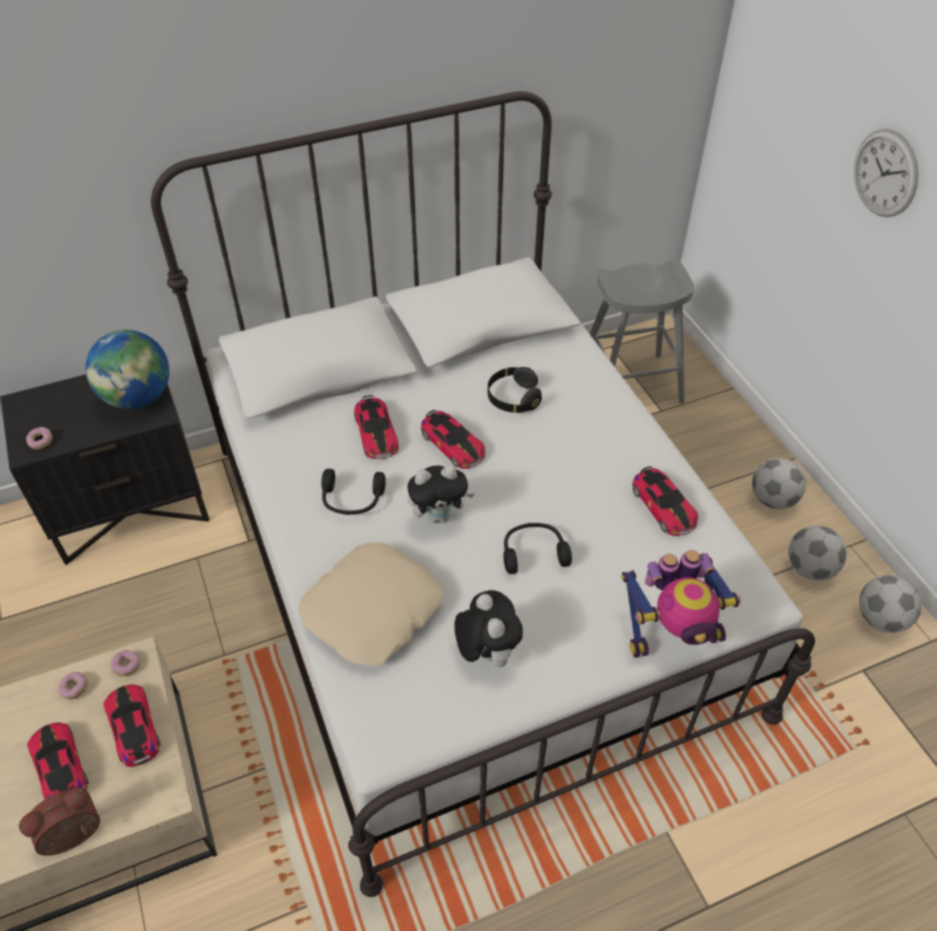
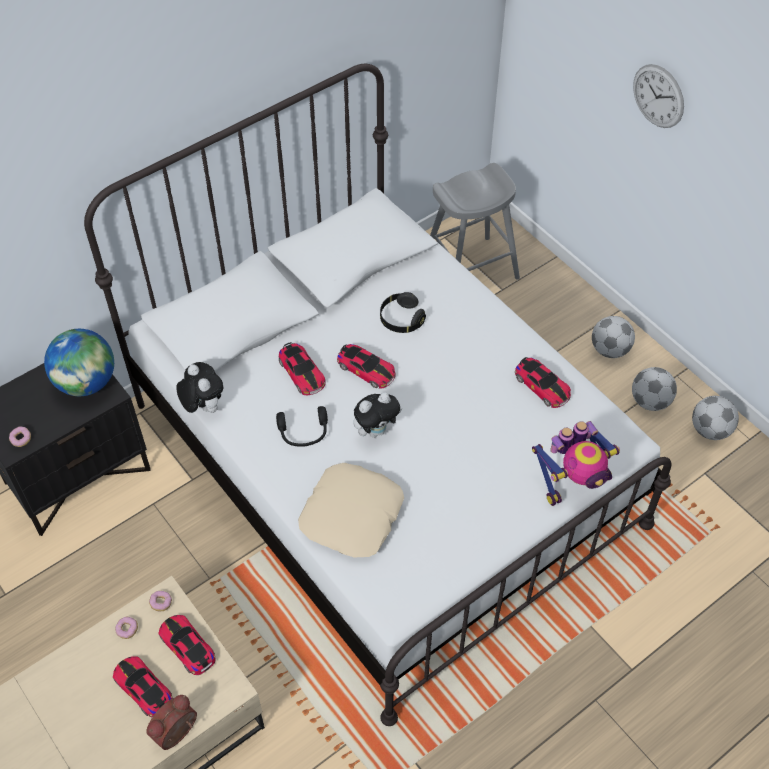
camera: 15 degrees left, 5 degrees up
(486, 652) = (446, 527): plush toy -> plush toy (203, 406)
(533, 552) = (456, 444): black headphones -> none

